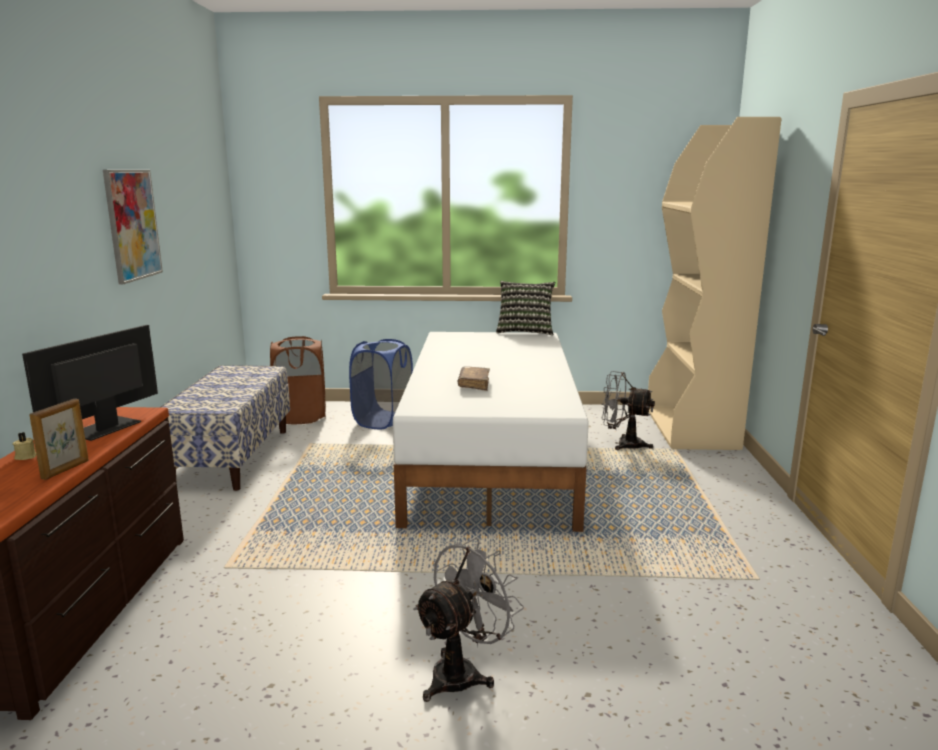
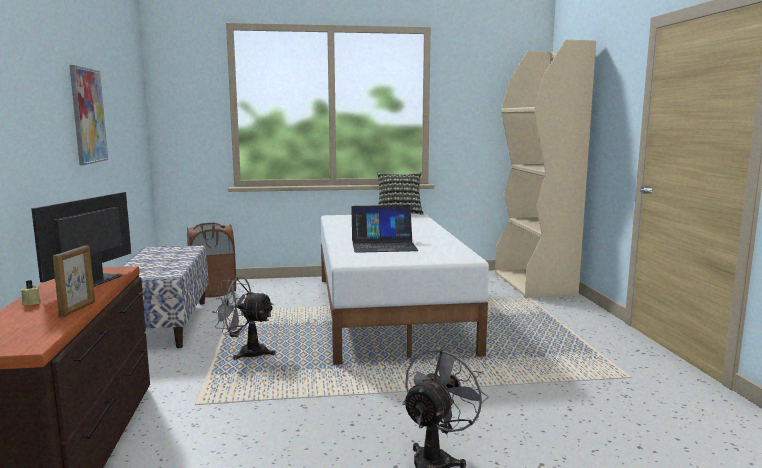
camera: 10 degrees left, 5 degrees down
(383, 421) = (286, 291): blue laundry basket -> none
(474, 384) = (383, 245): brown book -> laptop
(623, 444) = (488, 296): grey fan -> grey fan (246, 353)

